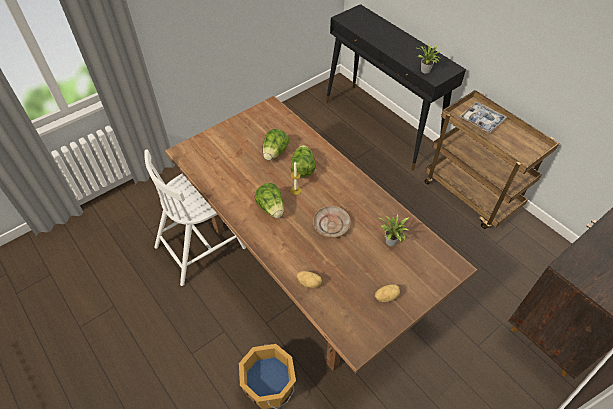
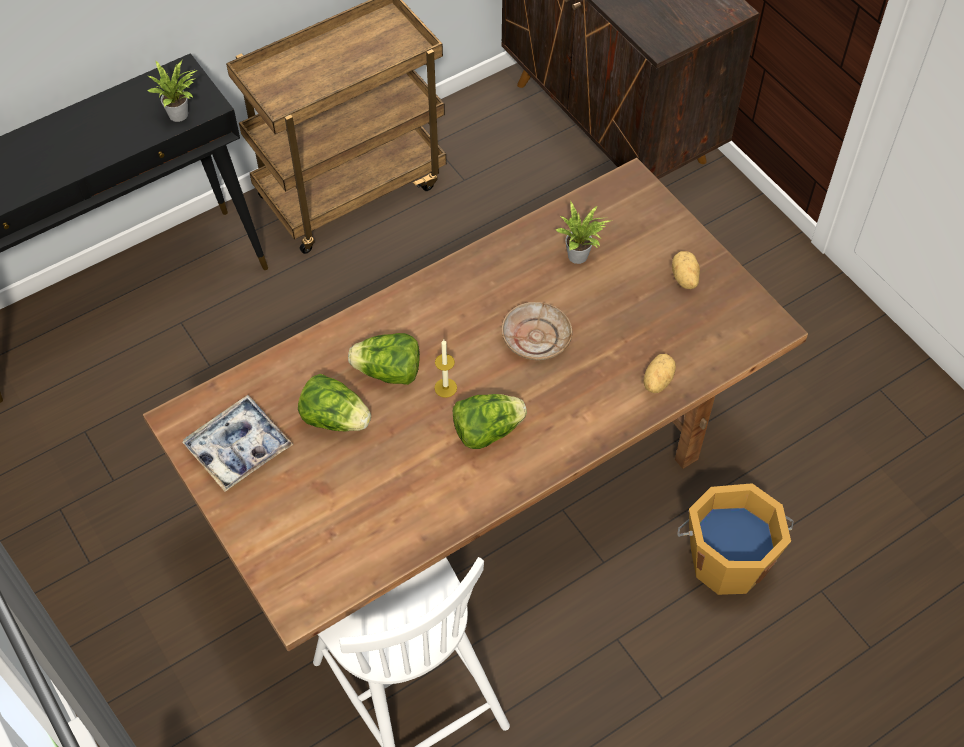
camera: 85 degrees left, 5 degrees up
(481, 120) = (303, 78): tray -> tray (239, 448)

